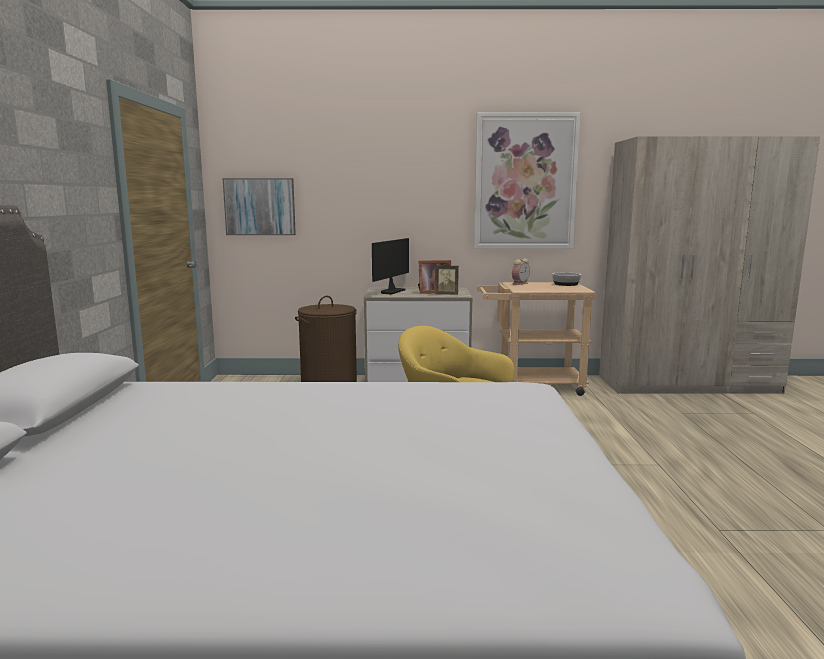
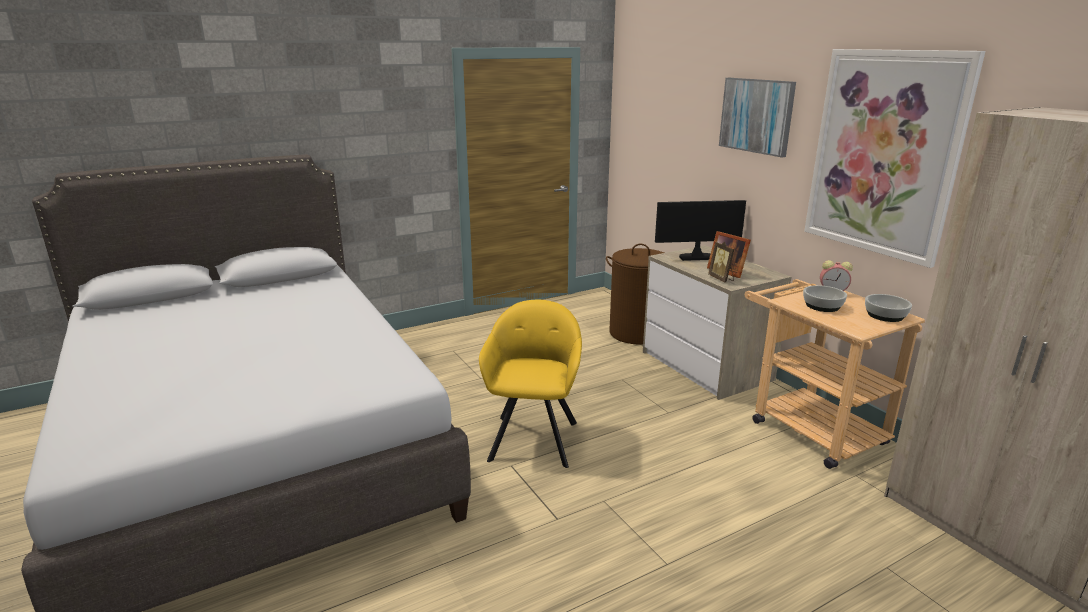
camera: 60 degrees right, 10 degrees up
(260, 206) = (640, 141): picture -> picture (756, 116)
(538, 287) = (823, 306): none -> bowl

